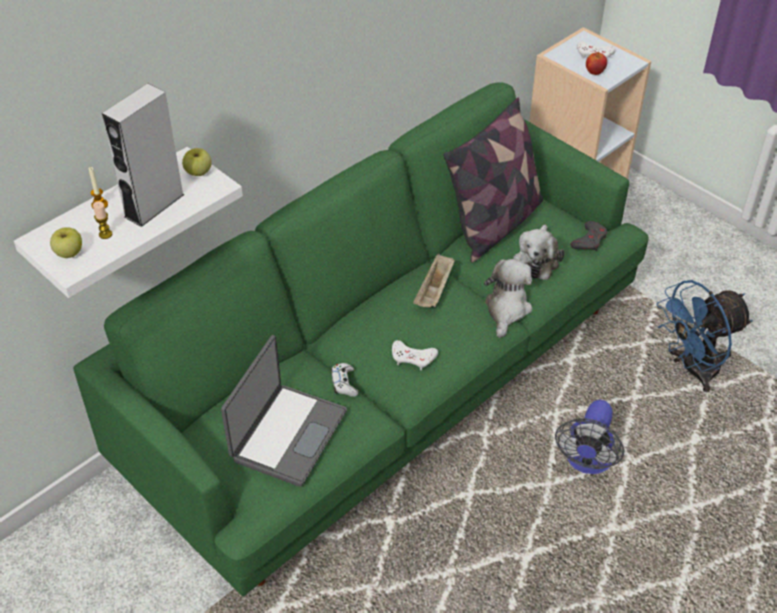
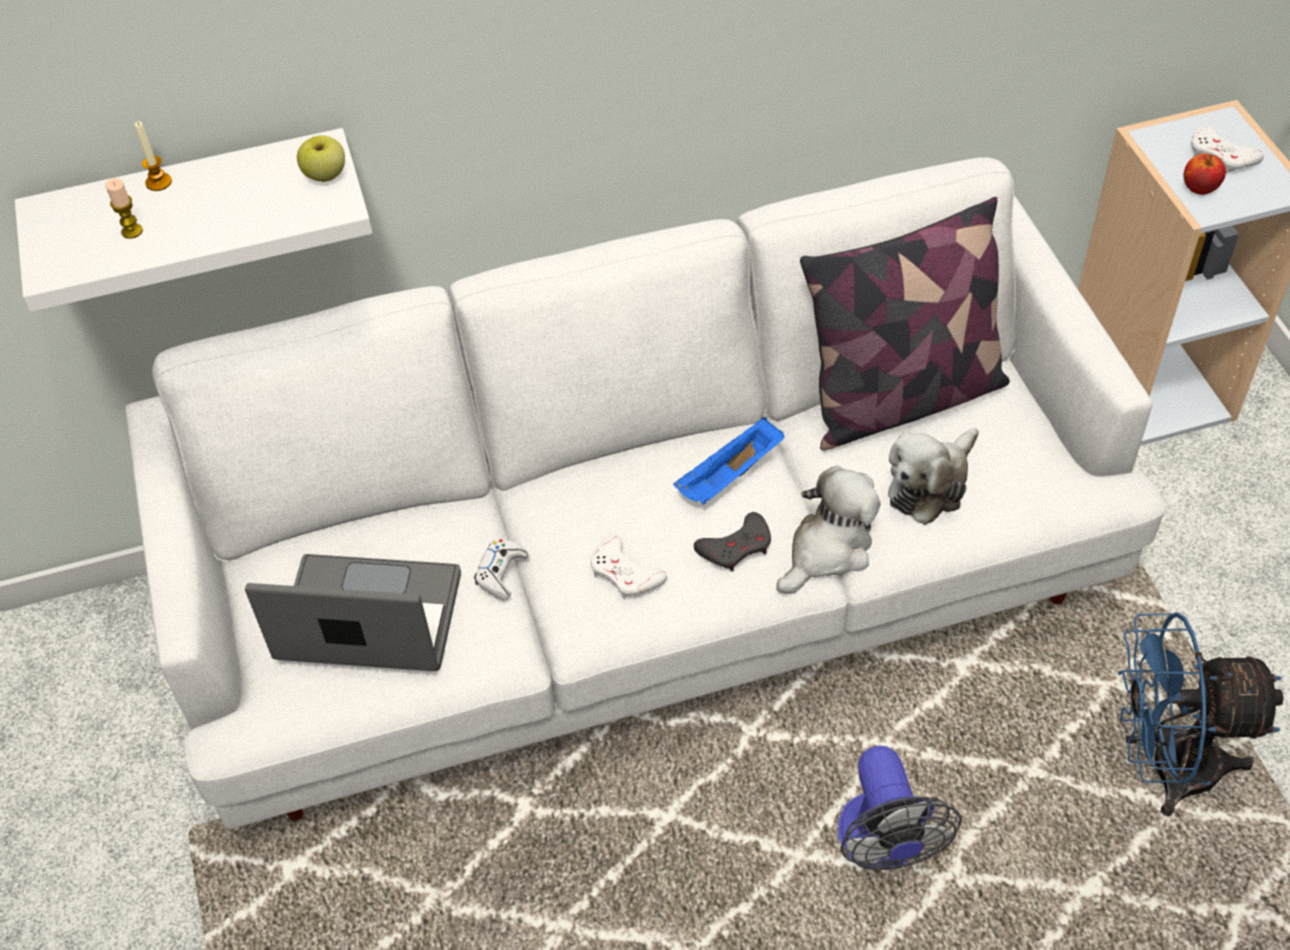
camera: 30 degrees right, 5 degrees up
(69, 253) = (65, 243): apple -> none
(154, 205) = (227, 208): grey speaker -> none
(287, 434) = (368, 621): laptop -> laptop turned 135 degrees counterclockwise
(386, 388) = (650, 595): green sofa -> white sofa
(434, 291) = (730, 476): beige tray -> blue tray
(587, 463) = (883, 847): fan -> fan turned 60 degrees counterclockwise
(589, 240) = (1043, 481): grey game controller -> grey game controller (736, 547)

